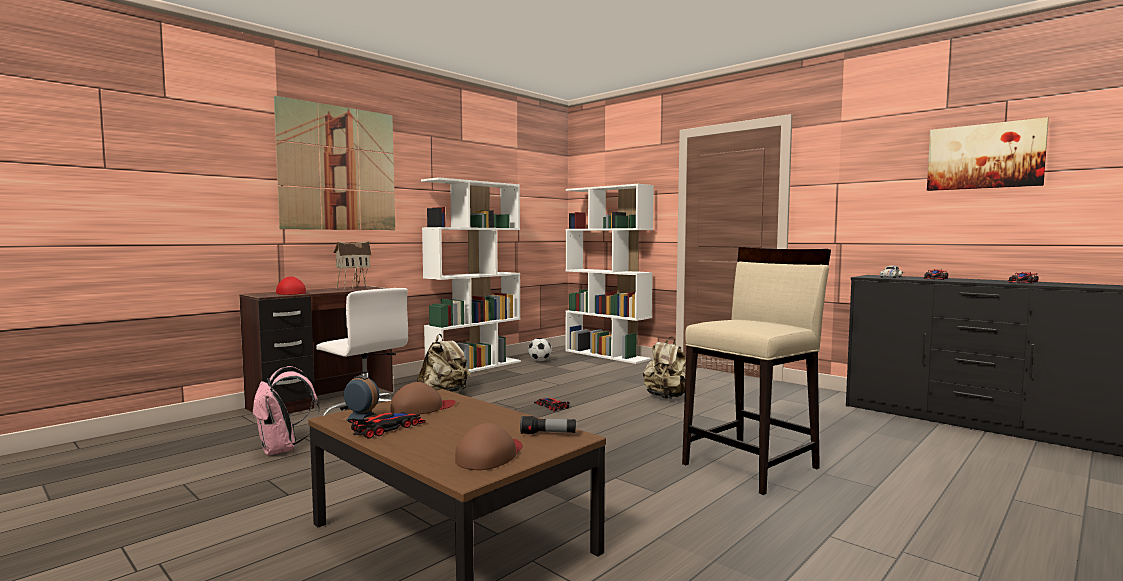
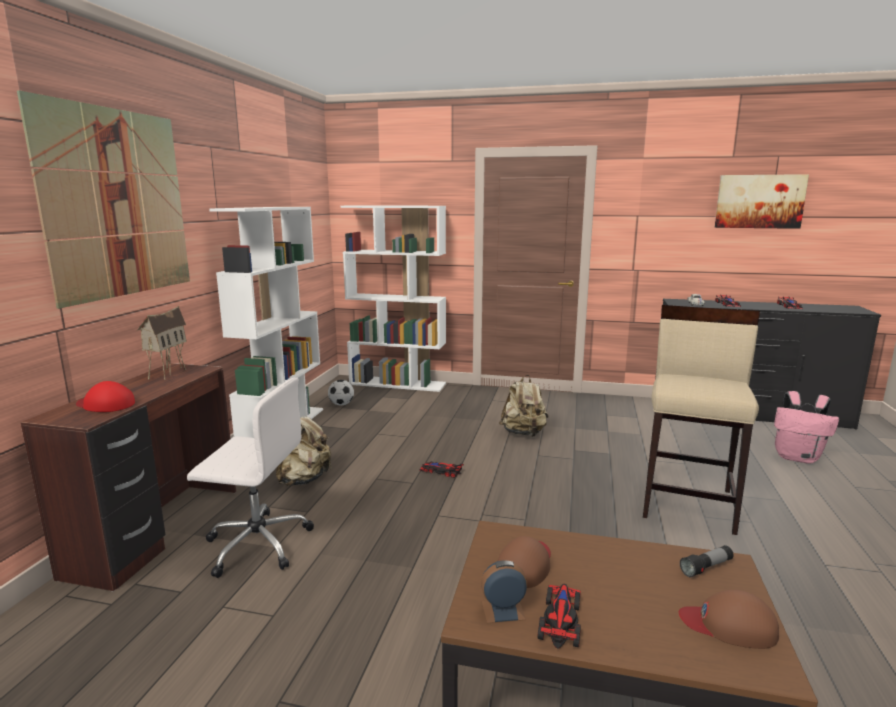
camera: 30 degrees left, 10 degrees up
(282, 450) = (224, 640): pink backpack -> pink backpack (797, 457)
(490, 455) = (729, 625): brown cap -> brown cap turned 75 degrees counterclockwise

